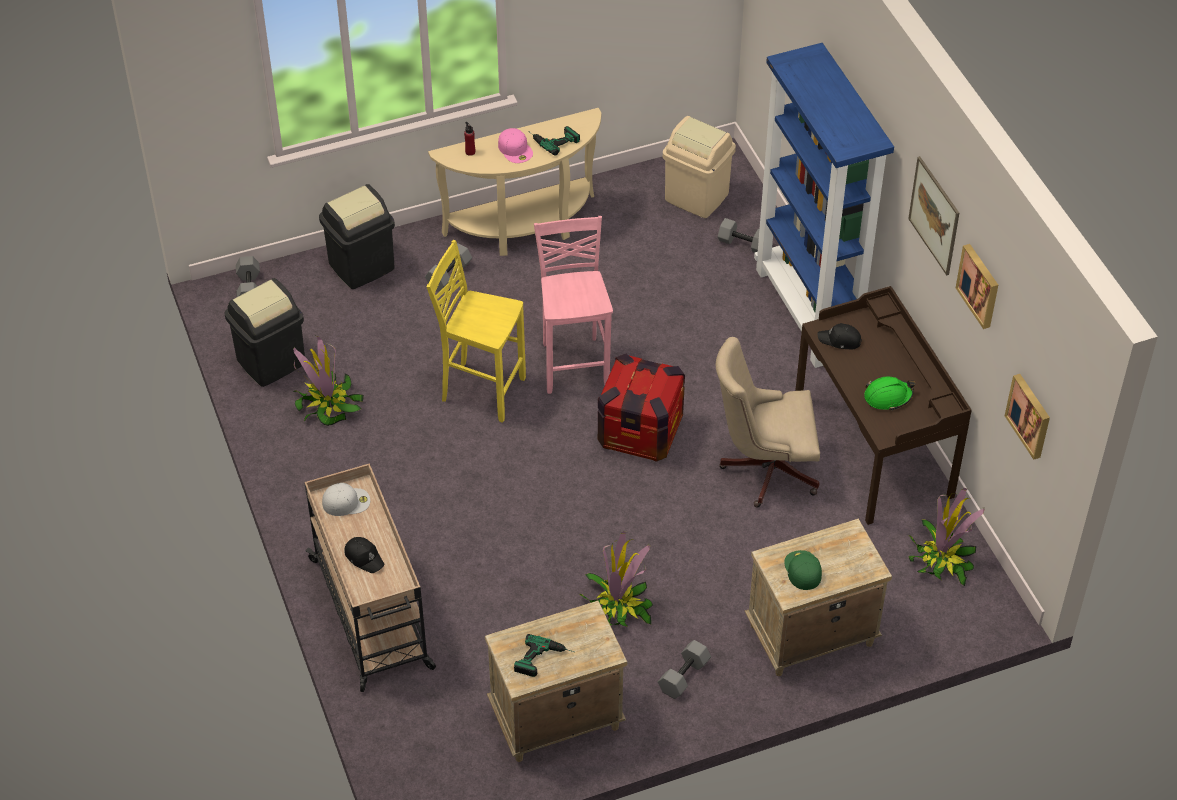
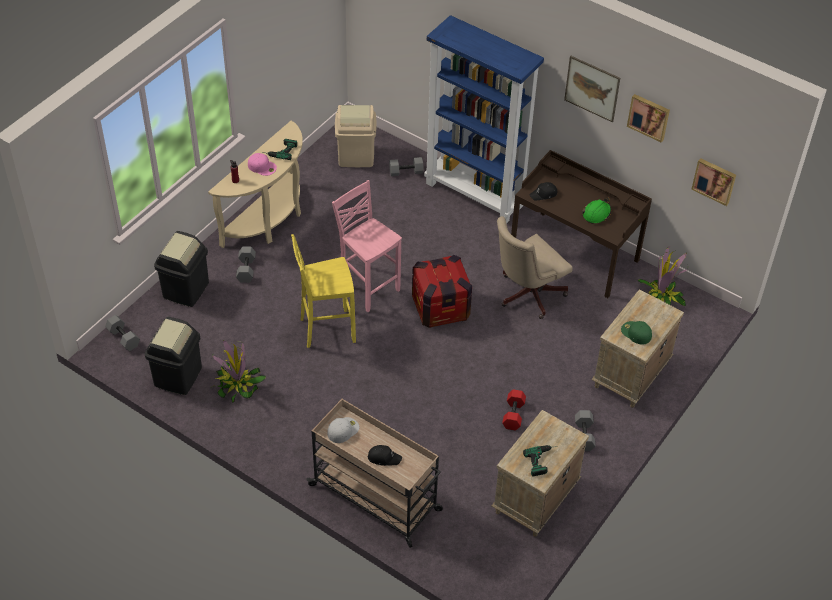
camera: 35 degrees left, 0 degrees up
(618, 606) = (514, 415): potted plant -> red dumbbell

